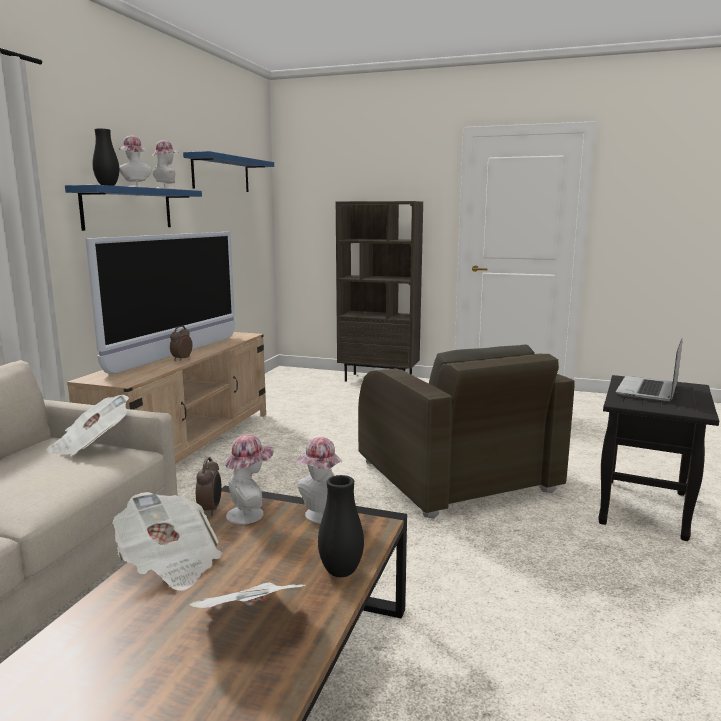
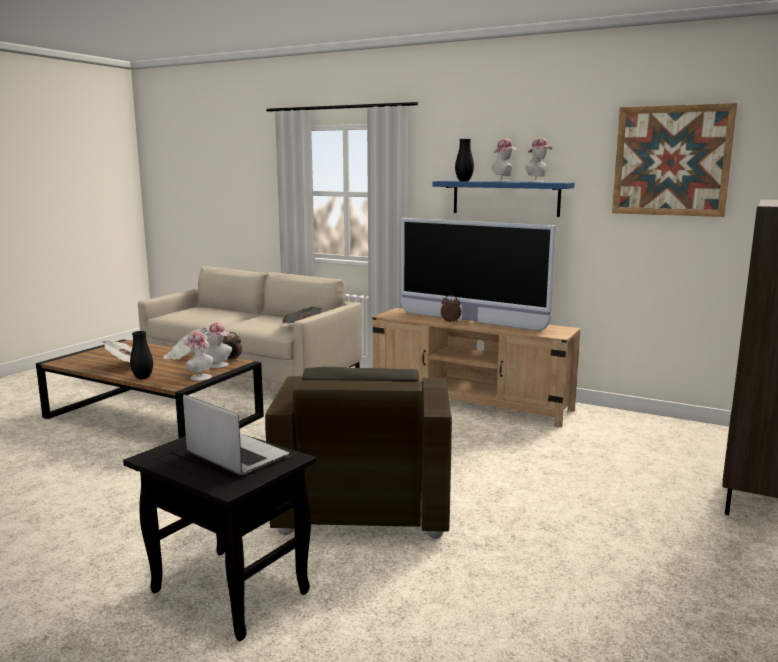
camera: 100 degrees right, 0 degrees up
(221, 174) = (671, 161): blue shelf -> picture
(455, 476) = (364, 499): brown armchair -> brown armchair turned 75 degrees counterclockwise

